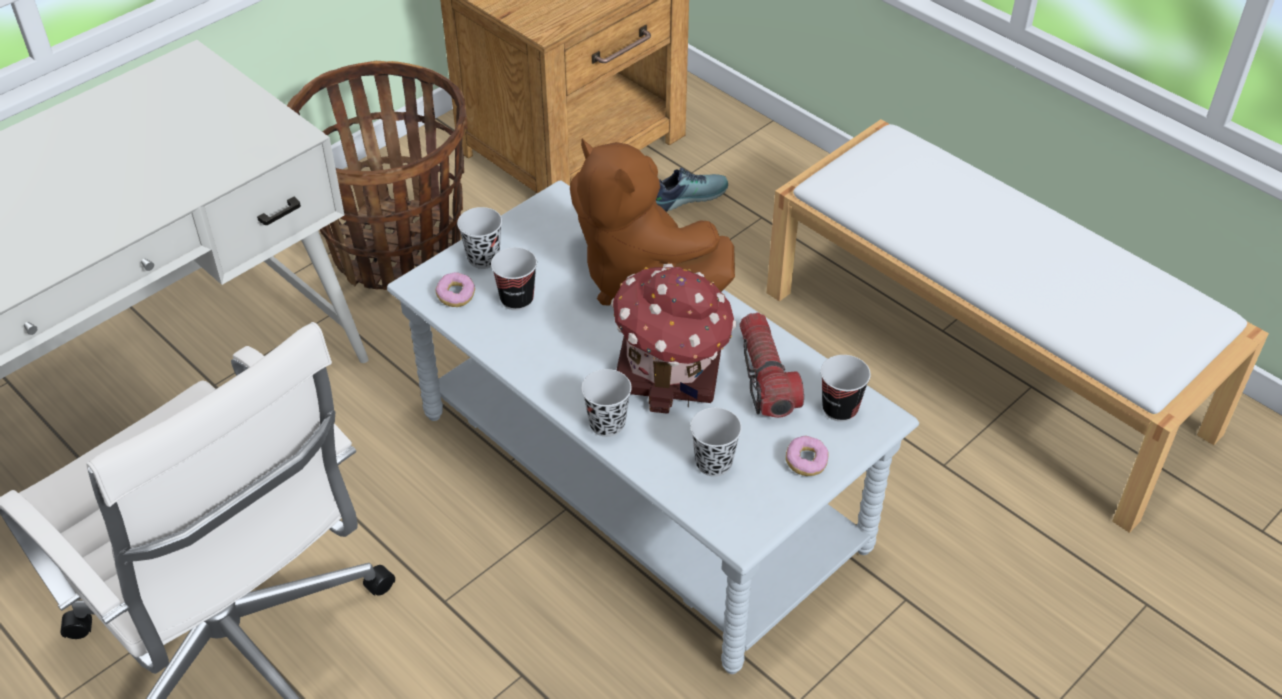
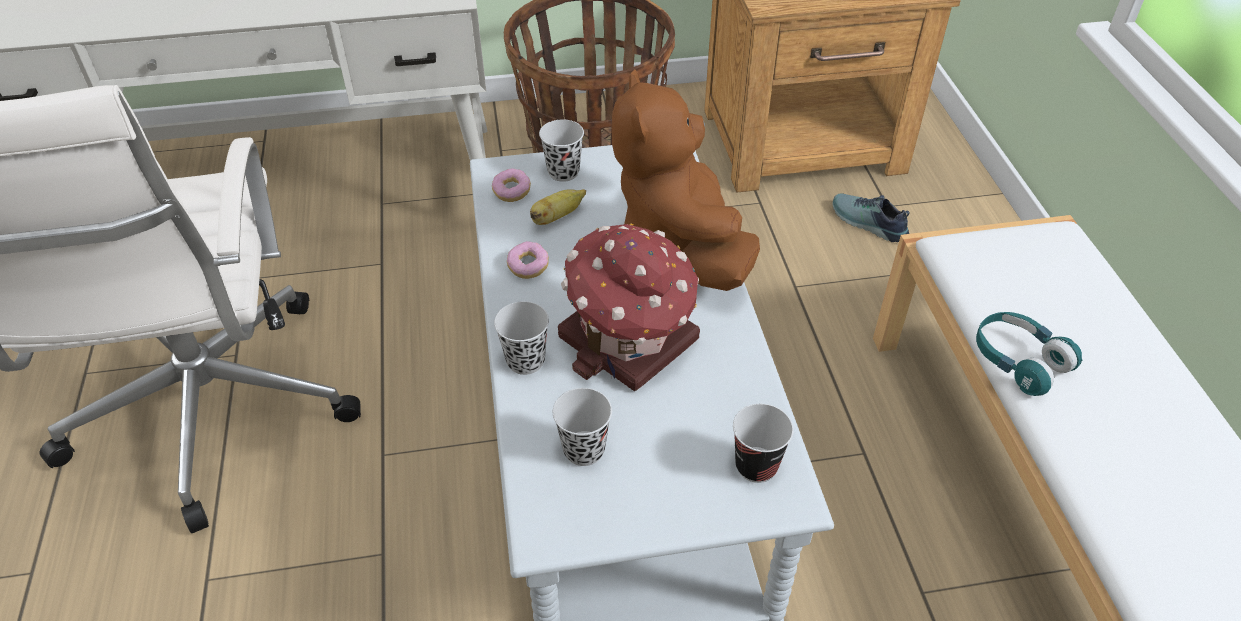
camera: 35 degrees right, 0 degrees up
(517, 299) = (557, 217): cup -> banana
(687, 196) = (867, 224): shoe -> shoe turned 150 degrees counterclockwise
(765, 376) = (711, 394): flashlight -> none
(806, 462) = (672, 500): donut -> donut (528, 267)
(936, 249) = (1018, 361): none -> turquoise headphones

